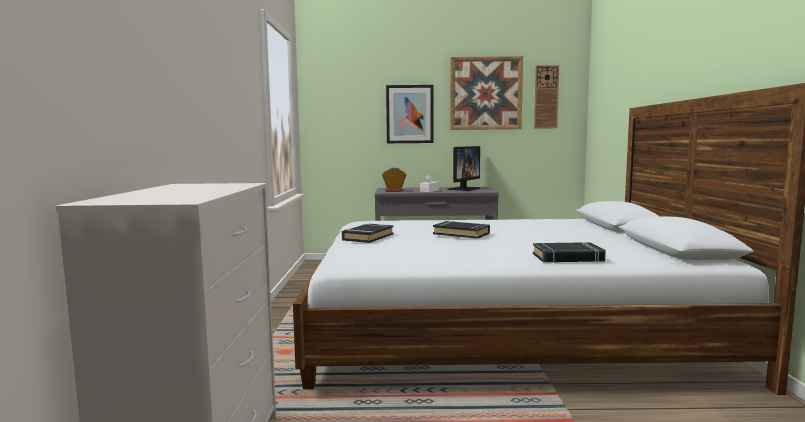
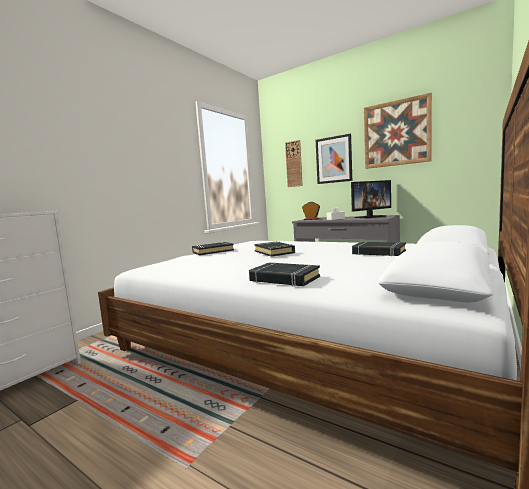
camera: 35 degrees right, 0 degrees up
(546, 97) = (458, 127): wall clock -> wall clock (294, 164)
(565, 229) = (378, 253): none -> black book

